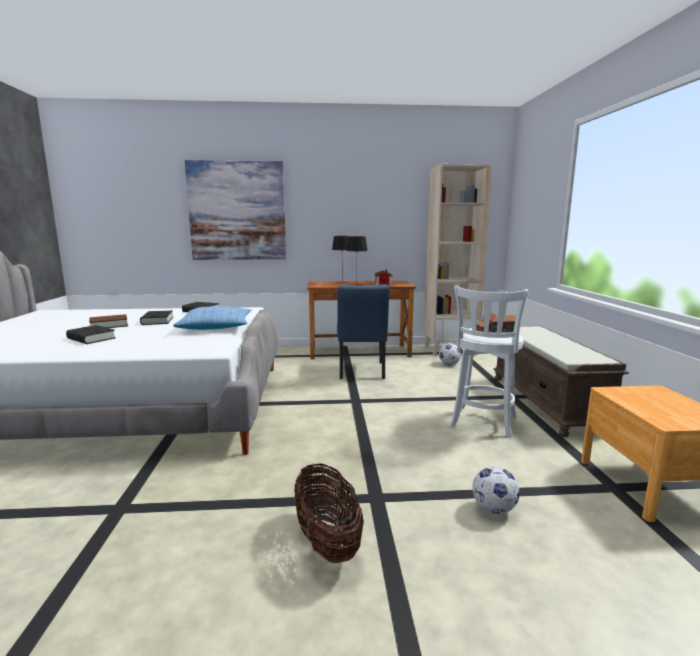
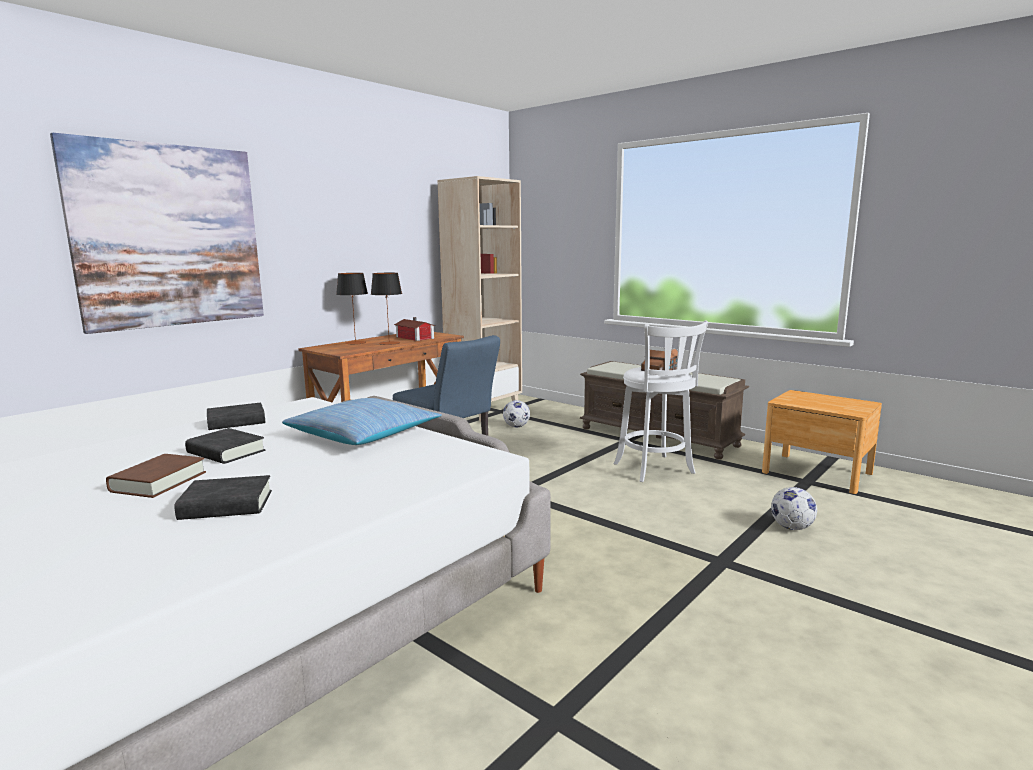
camera: 45 degrees left, 0 degrees up
(327, 541) = (767, 610): basket -> none

